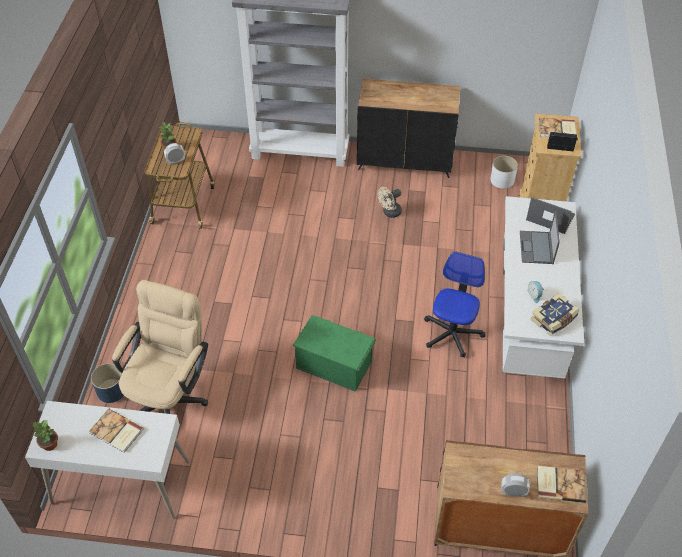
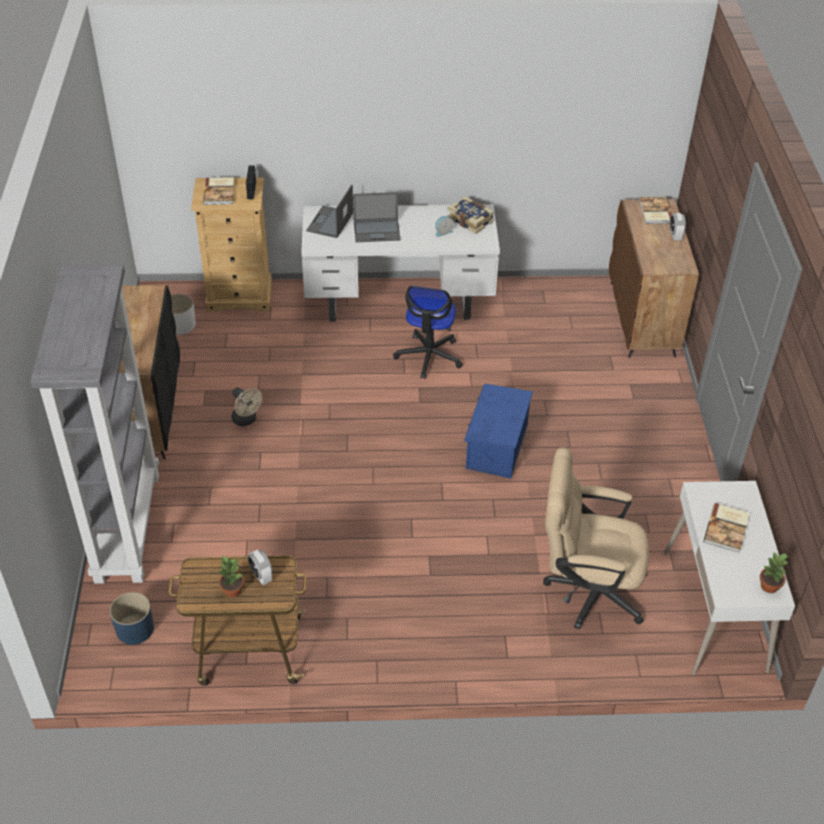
camera: 100 degrees left, 5 degrees down
(111, 390) = (598, 654): blue planter -> blue planter (134, 629)
(334, 363) = (495, 446): green storage box -> blue storage box
(452, 333) = (429, 356): office chair -> office chair turned 90 degrees counterclockwise

